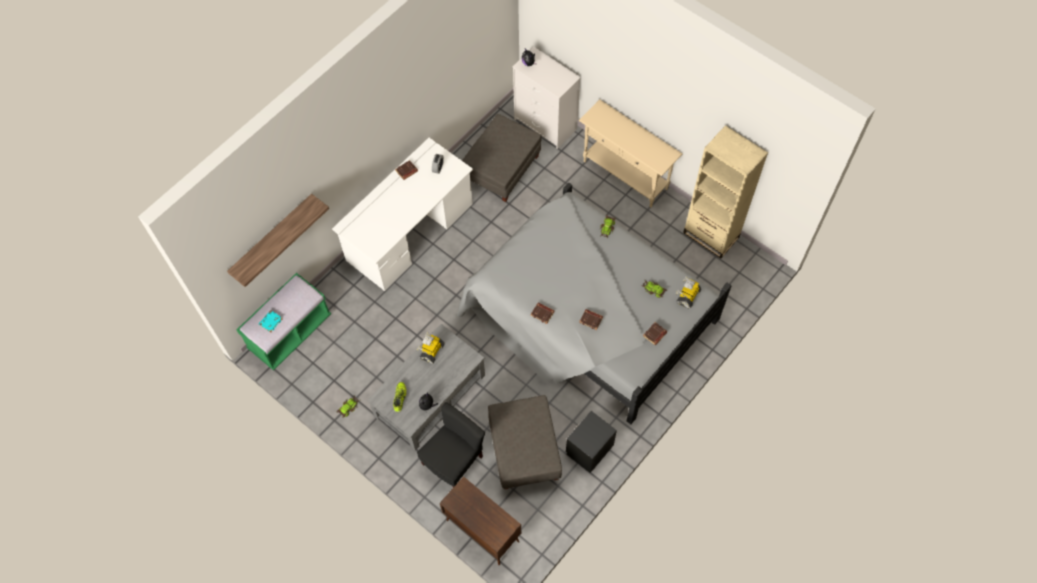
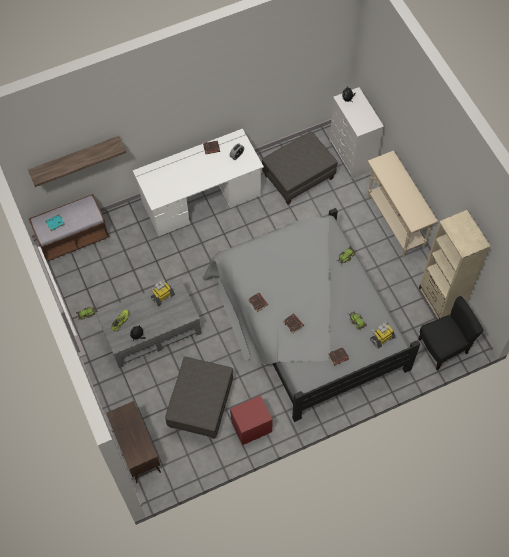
camera: 25 degrees right, 0 degrees up
(290, 332) = (73, 238): green bench -> brown bench
(453, 461) = (143, 389): black chair -> black chair (443, 347)
(589, 449) = (251, 427): black nightstand -> red nightstand

